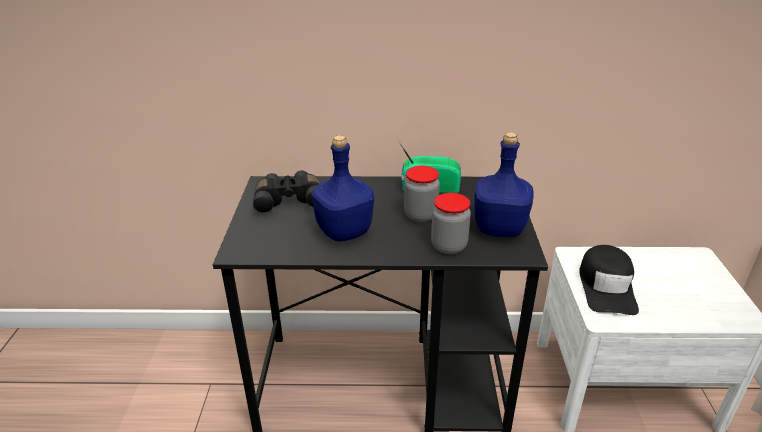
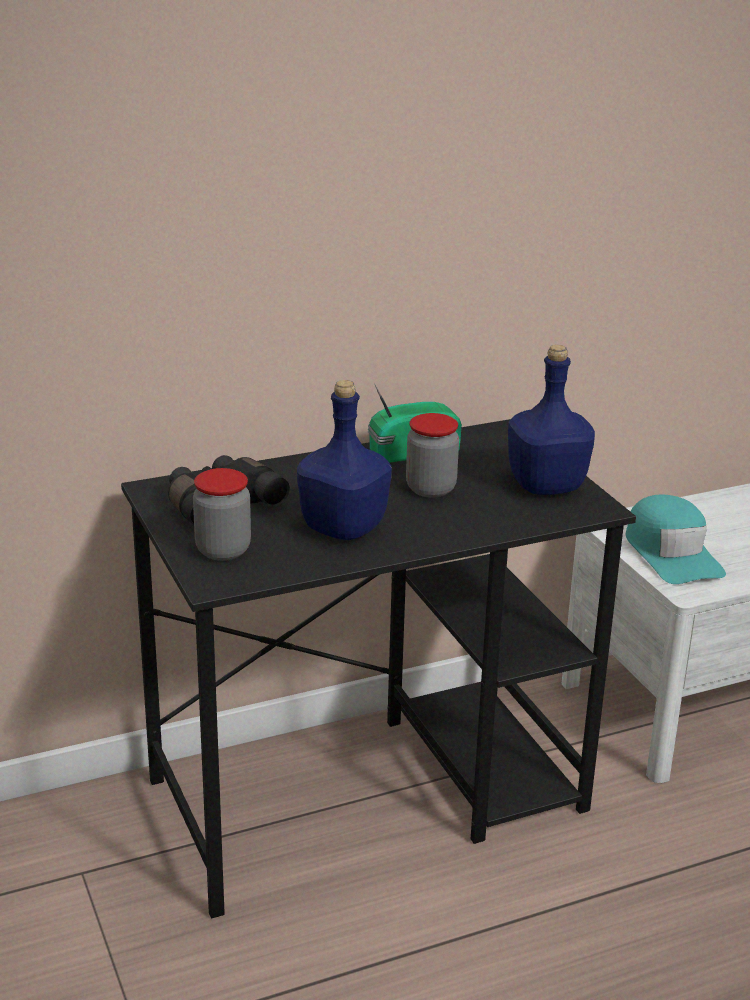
camera: 25 degrees left, 5 degrees down
(449, 246) = (499, 518): jar -> jar (223, 550)
(606, 287) = (671, 553): black cap -> turquoise cap

